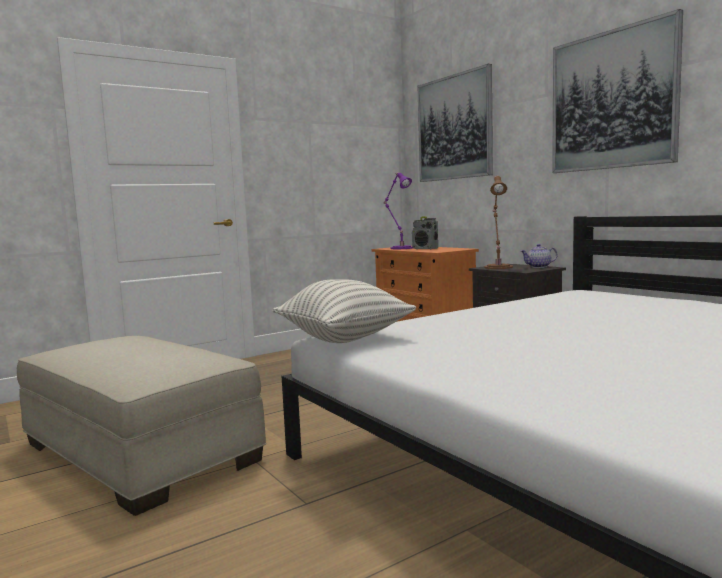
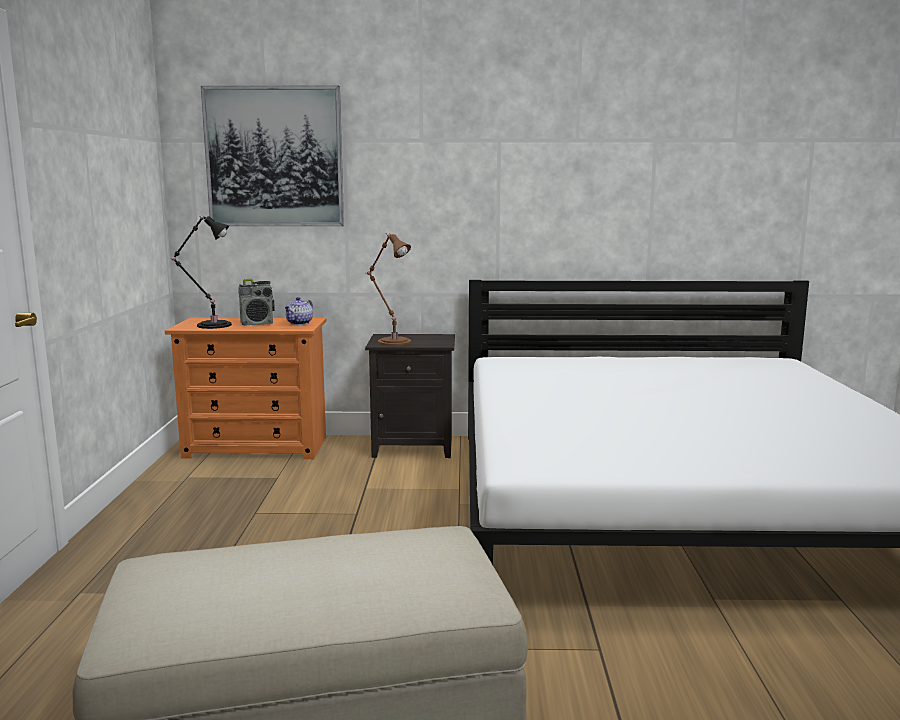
camera: 55 degrees left, 5 degrees up
(344, 338) = (536, 464): pillow -> none
(400, 248) = (211, 325): purple table lamp -> black table lamp
(539, 267) = (430, 336): teapot -> teapot (300, 323)
(612, 100) = (505, 162): picture -> none

